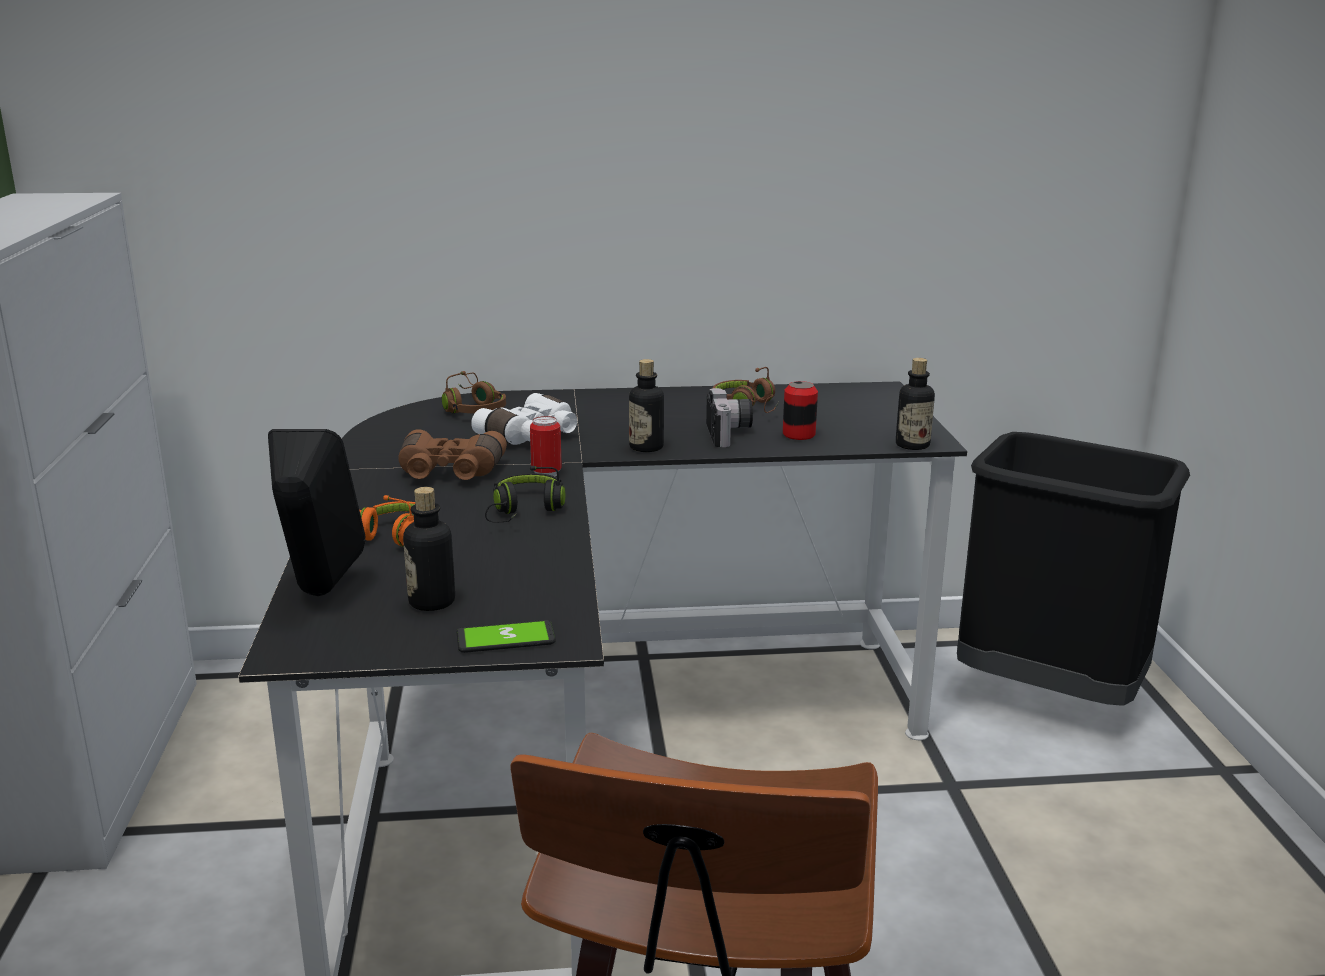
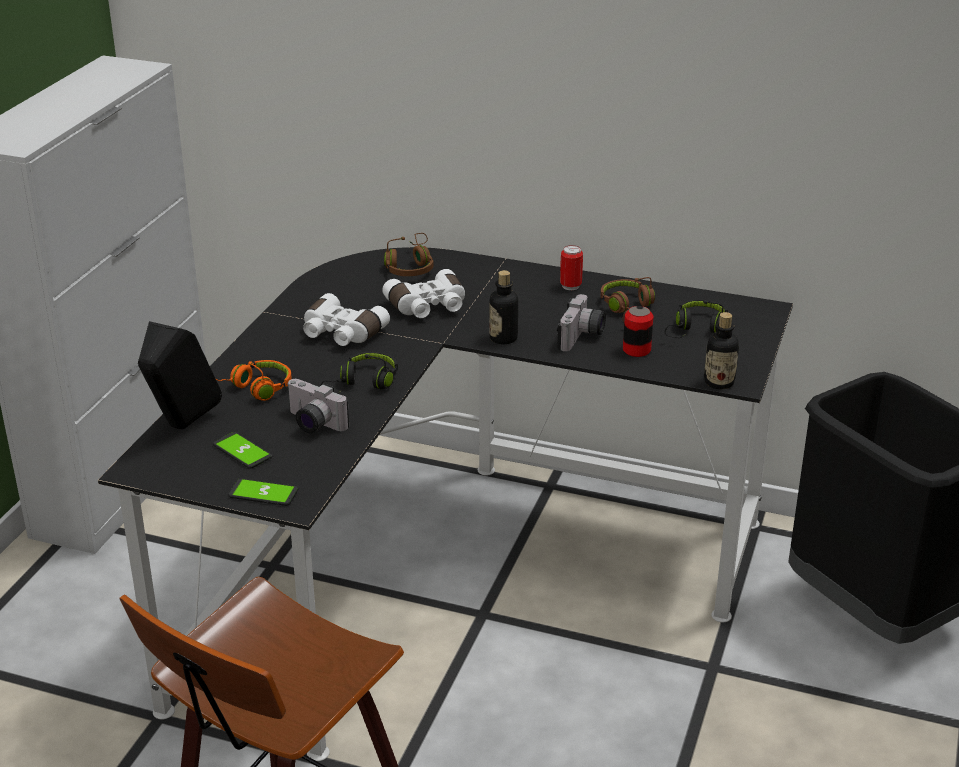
camera: 25 degrees right, 10 degrees up
(432, 602) = (242, 451): bottle -> phone
(449, 473) = (341, 334): brown binoculars -> white binoculars
(499, 557) = (312, 424): none -> camera
(546, 473) = (407, 350): can -> can (570, 286)
(836, 410) = (696, 328): none -> black headphones

